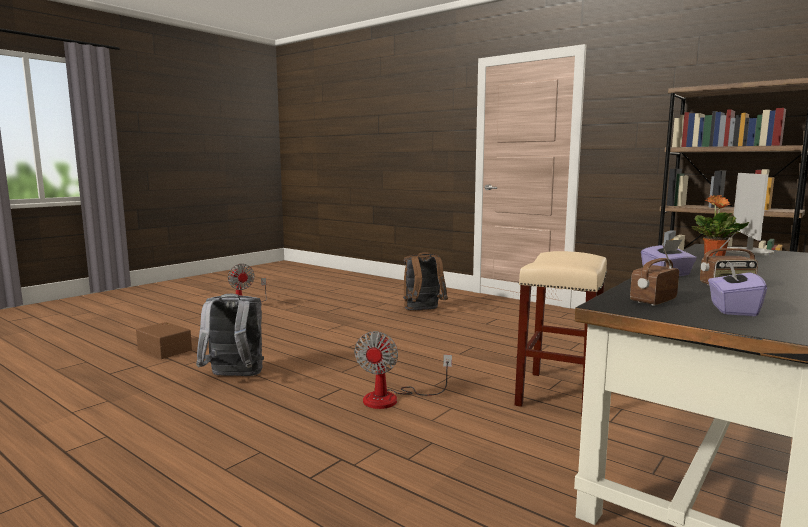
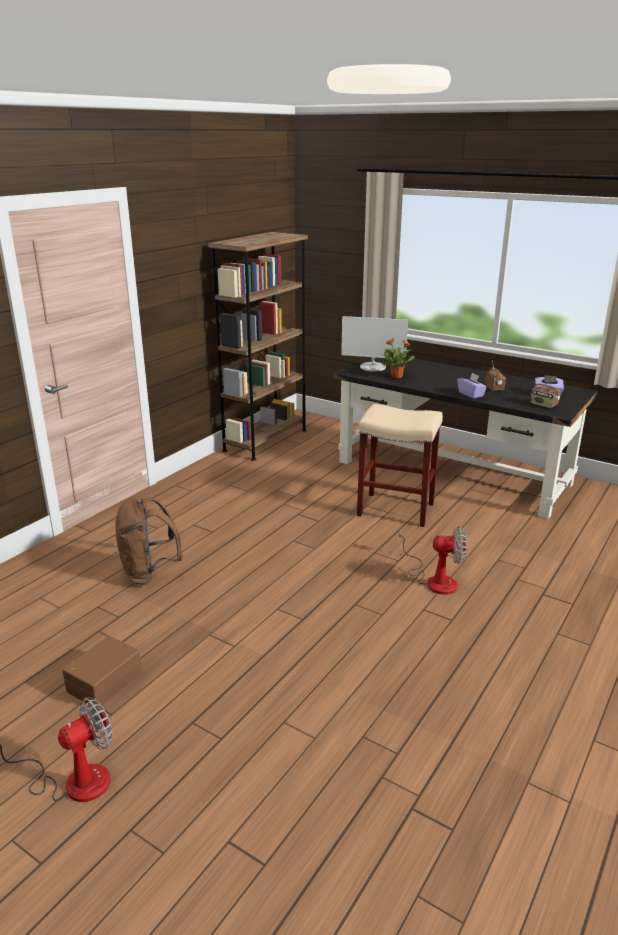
camera: 95 degrees left, 15 degrees up
(166, 349) = (340, 804): brown storage box -> brown storage box (103, 681)
(234, 377) = (423, 690): grey backpack -> none

